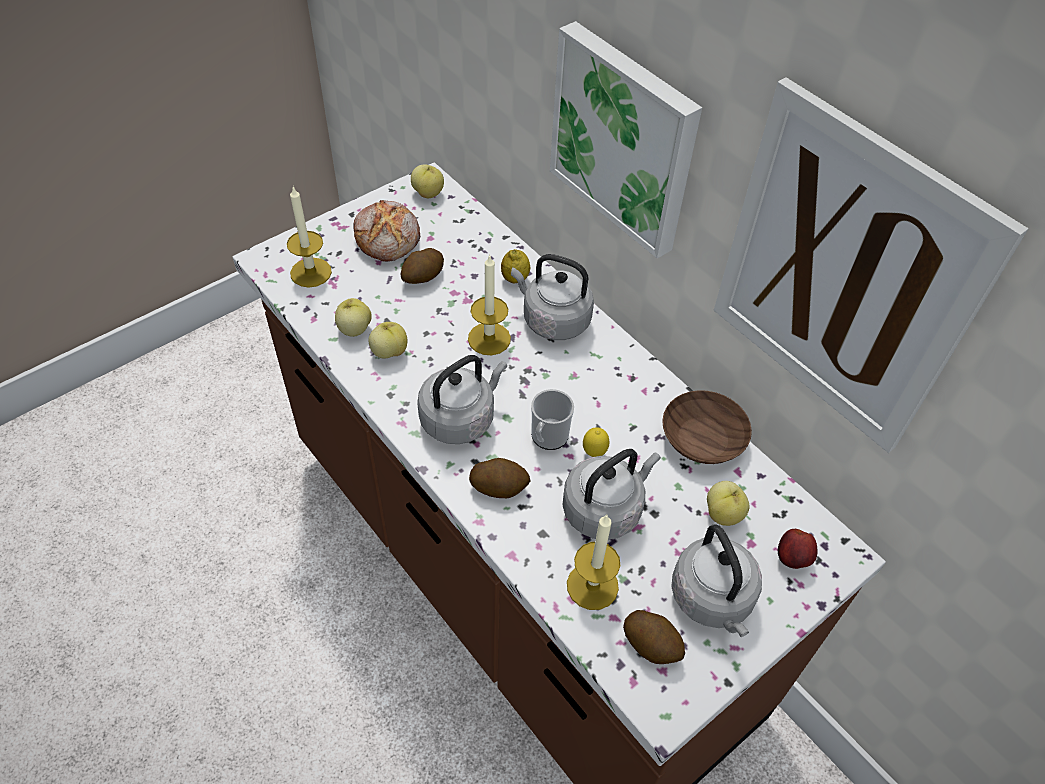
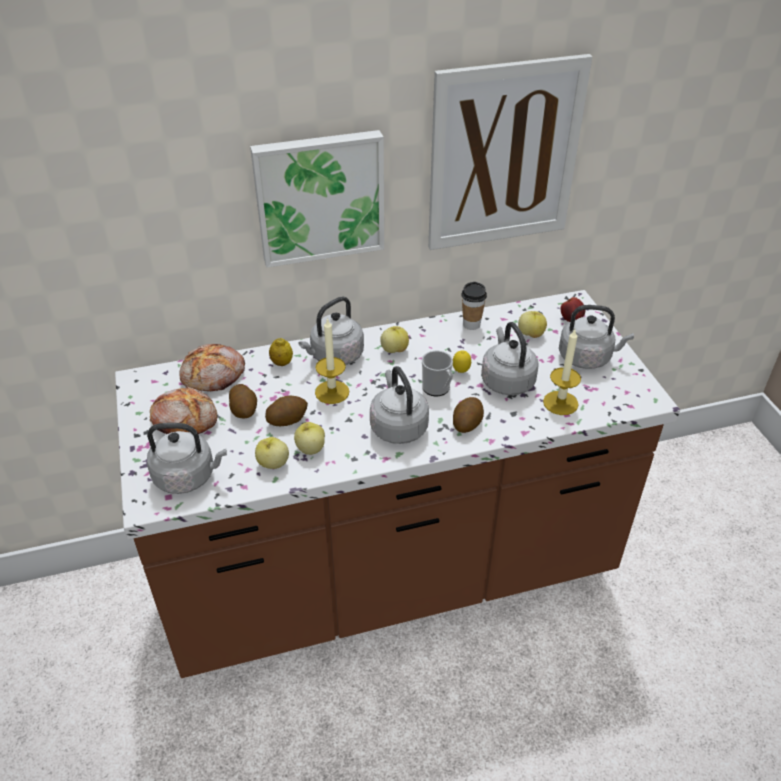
camera: 65 degrees left, 10 degrees down
(311, 272) = (188, 476): candle -> grey kettle
(428, 193) = (151, 383): apple -> apple (394, 350)
(465, 233) = (214, 375): none -> bread
(651, 644) = (609, 391): potato -> potato (287, 419)
(700, 437) = (471, 324): brown bowl -> cup

